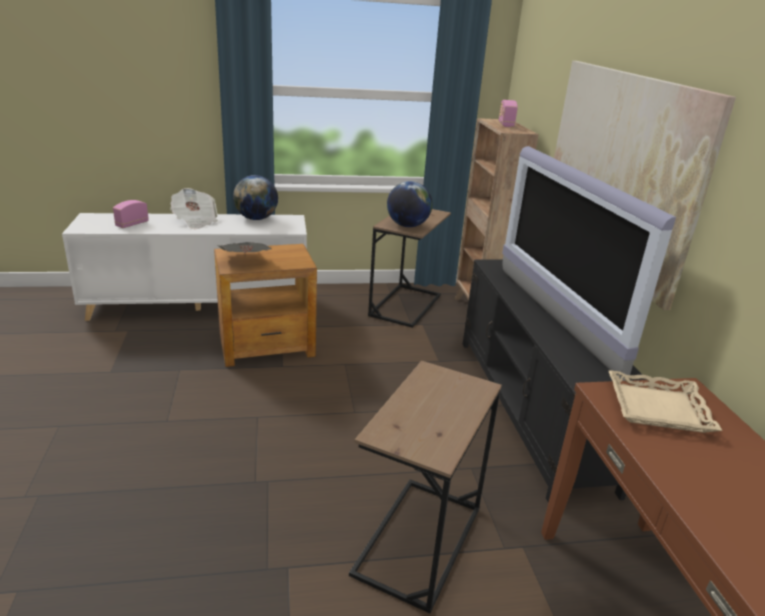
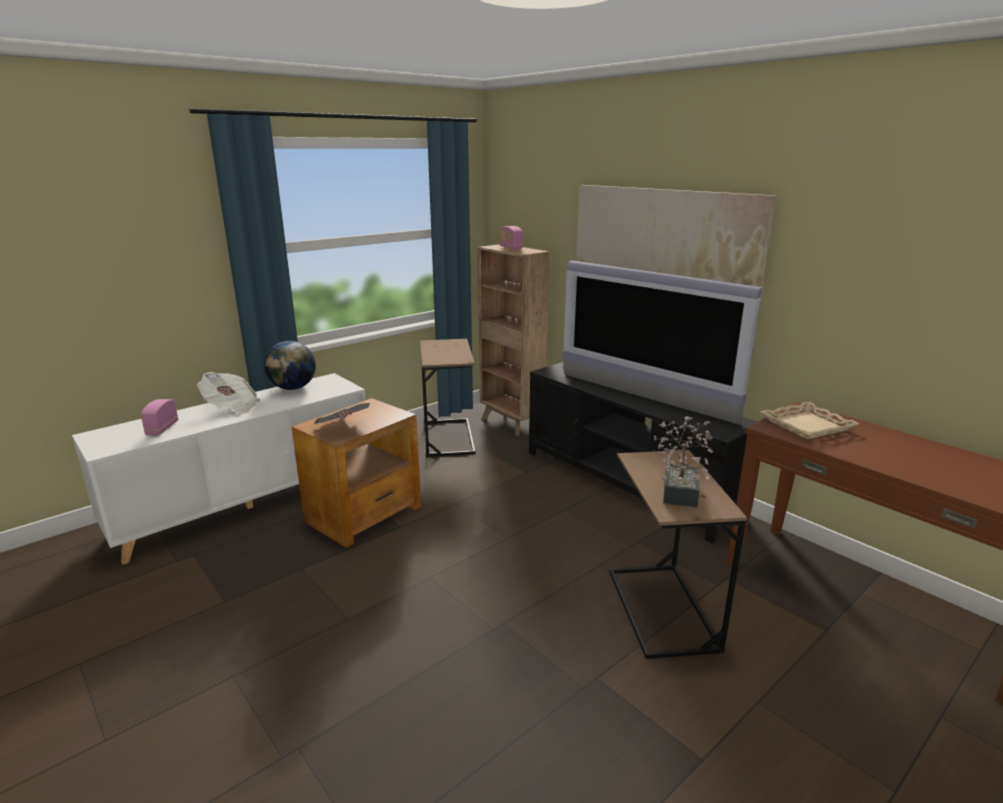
camera: 30 degrees left, 5 degrees down
(407, 226) = (450, 357): globe -> none
(426, 418) = (681, 489): none -> potted plant

